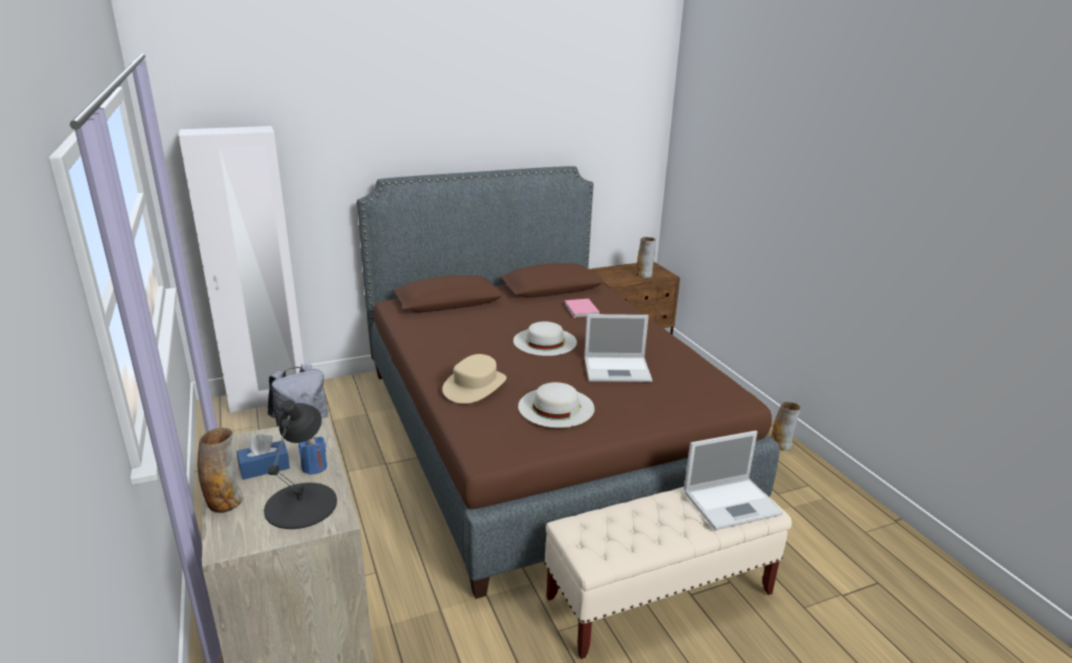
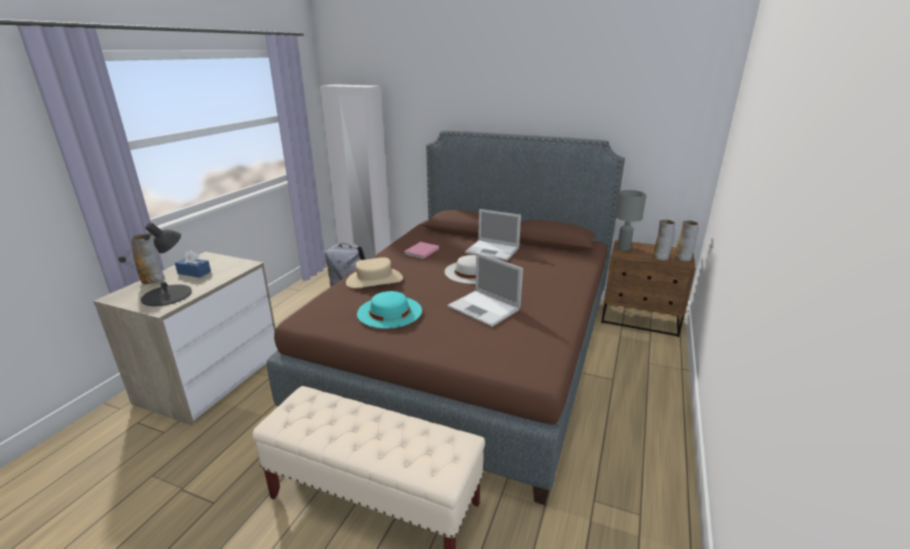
camera: 45 degrees right, 0 degrees up
(314, 467) = (207, 281): blue candle -> none
(556, 407) = (389, 311): white hat -> turquoise hat
(581, 310) = (541, 262): pink book -> pink book (420, 252)
(606, 275) = (623, 248): none -> grey table lamp
(732, 502) = (427, 452): laptop -> laptop (493, 250)
(781, 445) = (667, 464): vase -> vase (683, 258)

